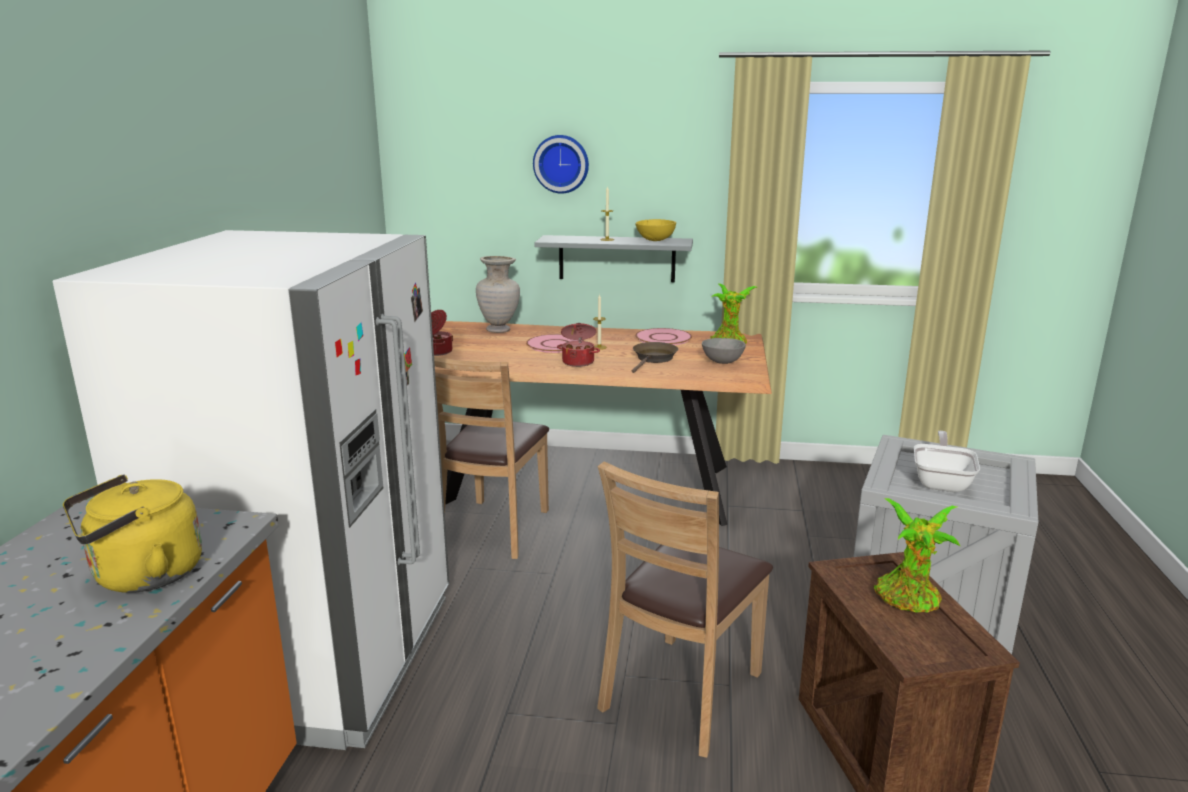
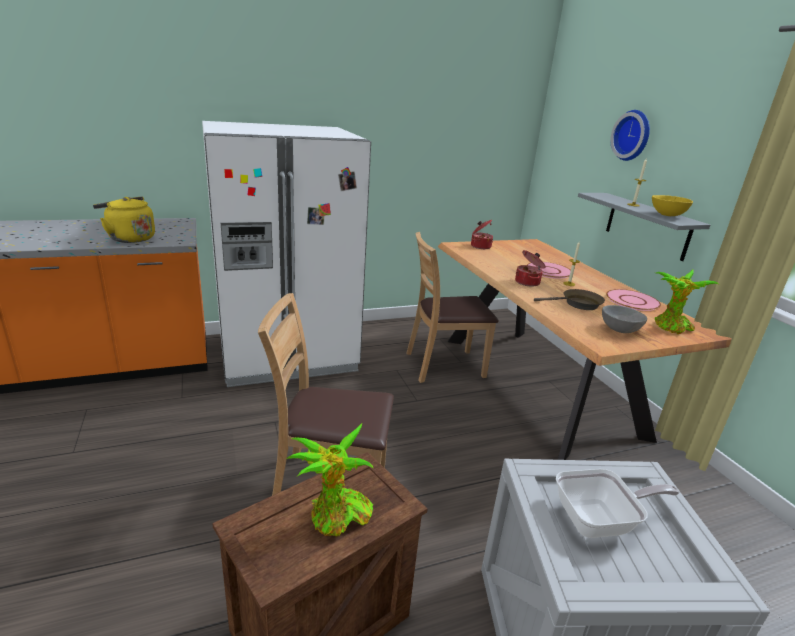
camera: 60 degrees right, 5 degrees up
(499, 330) = (546, 253): beige vase -> none

